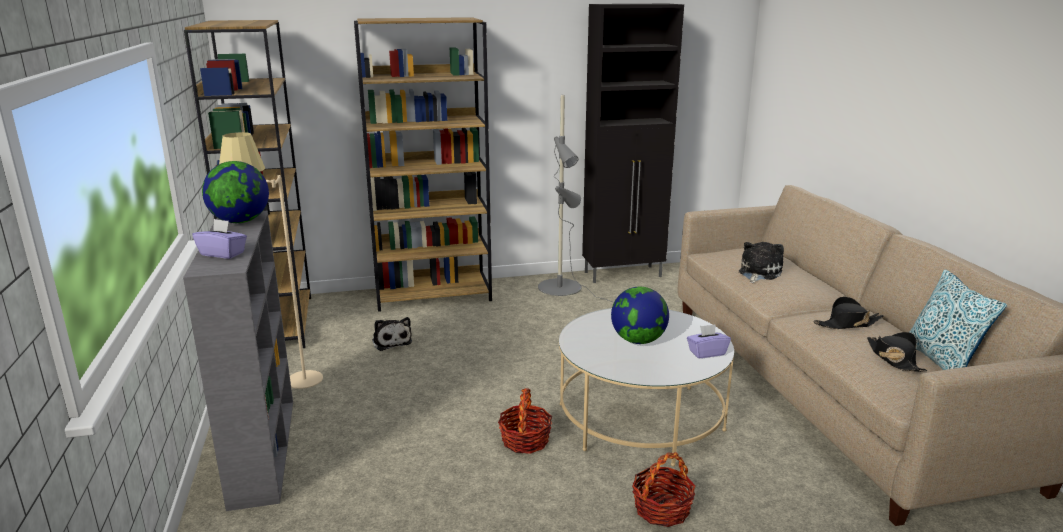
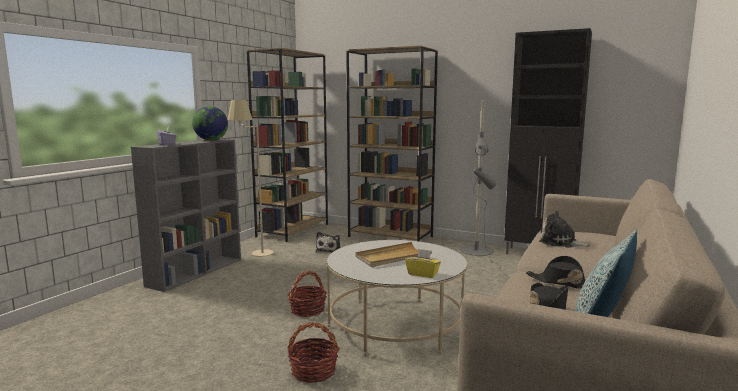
camera: 40 degrees right, 10 degrees down
(638, 340) = (392, 257): globe -> beige tray
(706, 353) = (423, 274): purple tissue box -> yellow tissue box
(758, 273) = (560, 243): plush toy -> plush toy turned 135 degrees counterclockwise

